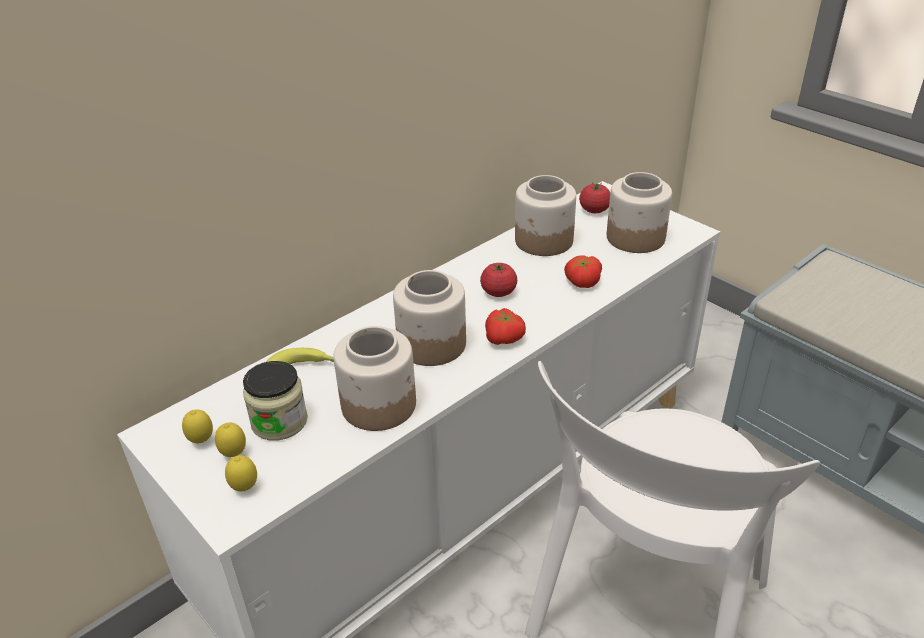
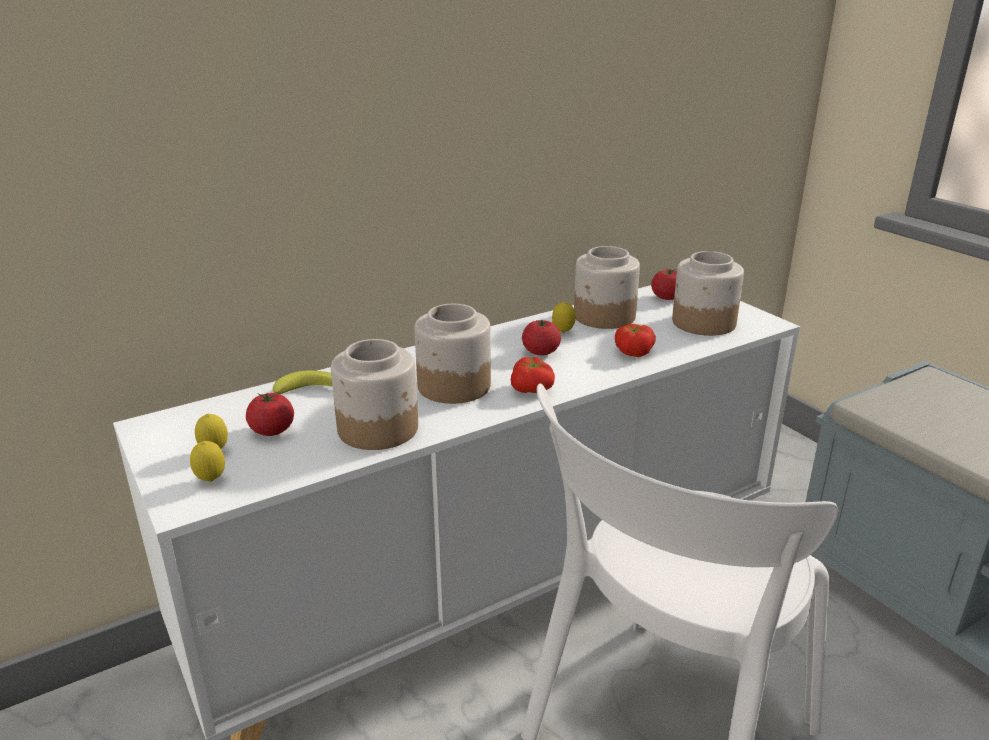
camera: 10 degrees right, 10 degrees down
(202, 441) = (189, 437): lemon -> lemon (563, 332)
(279, 421) = (272, 431): jar -> tomato

